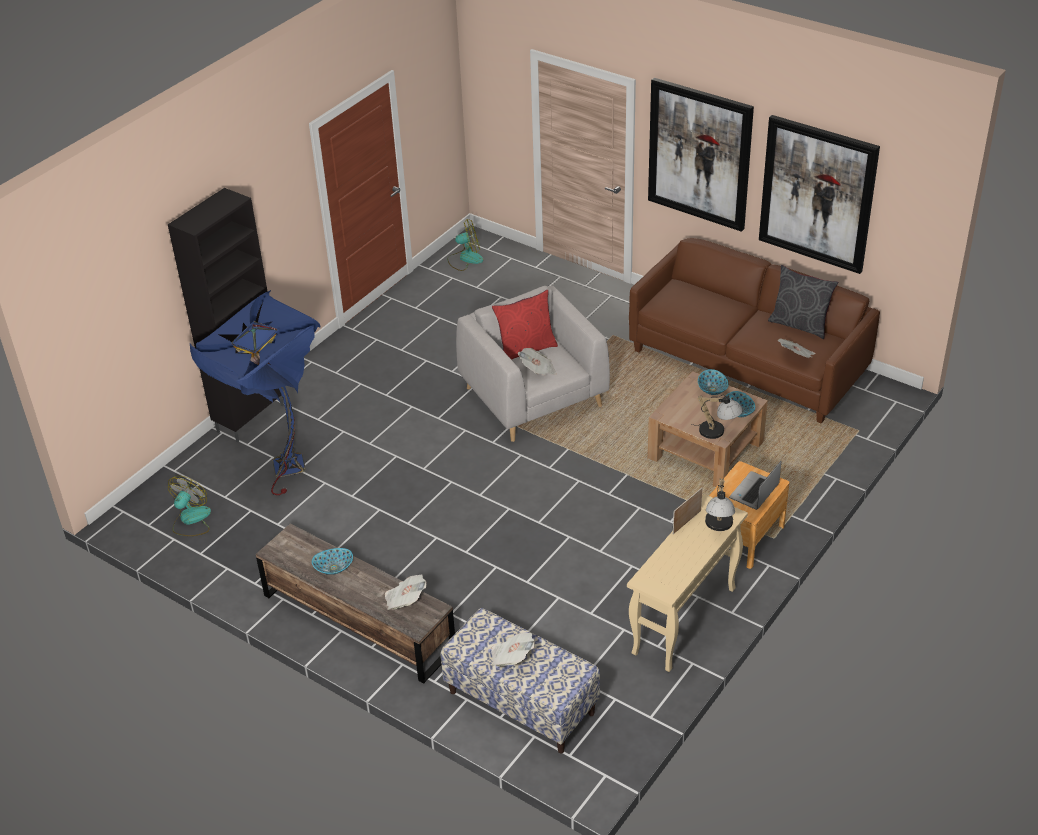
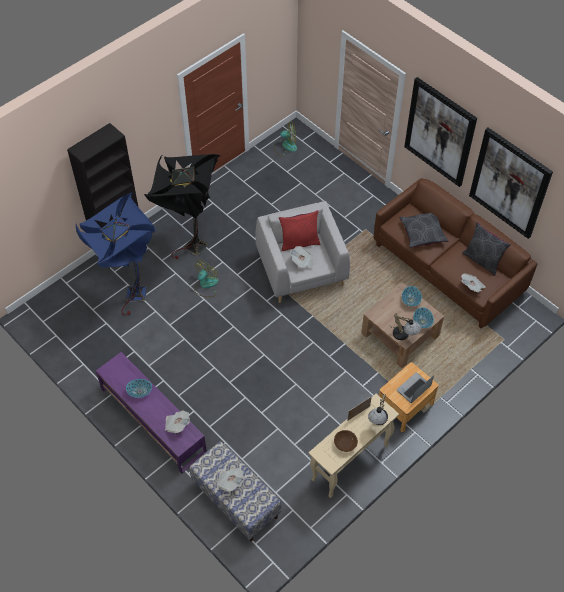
camera: 10 degrees right, 15 degrees up
(191, 520) = (69, 323): fan -> fan (206, 285)
(357, 391) = (191, 243): none -> black floor lamp
(357, 621) = (152, 419): brown tv stand -> purple tv stand
(680, 563) = (345, 444): none -> brown bowl
(703, 307) = (422, 233): none -> grey pillow

